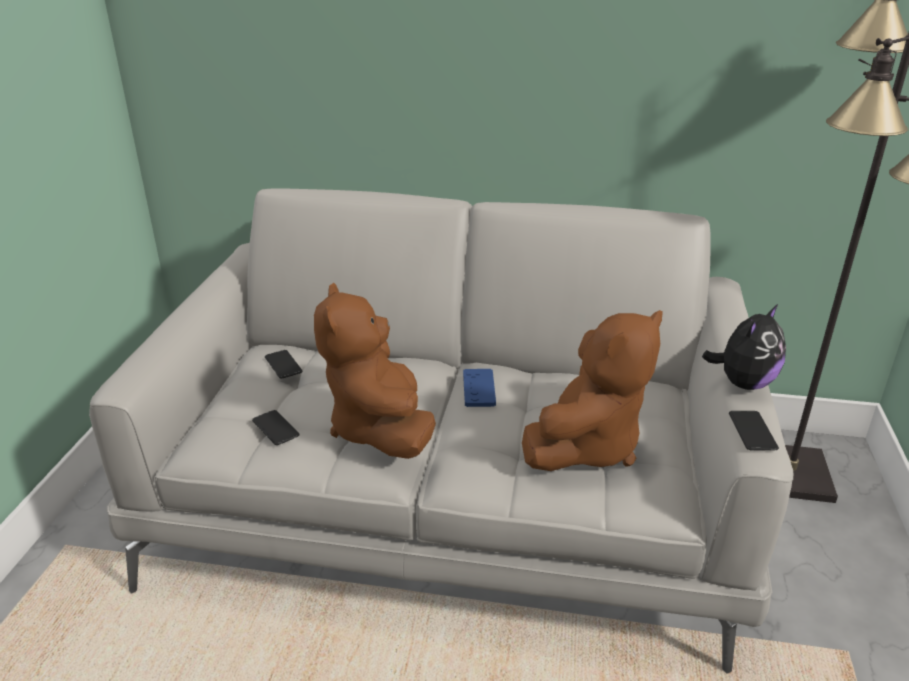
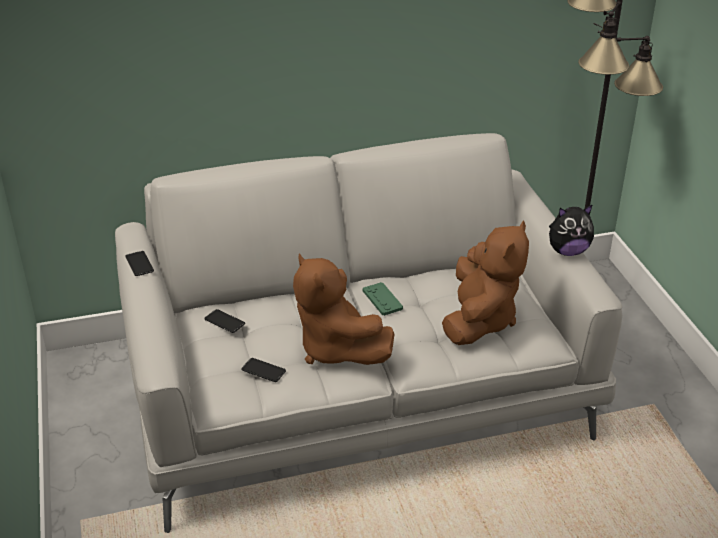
camera: 25 degrees left, 5 degrees up
(479, 389) = (382, 299): blue game controller -> green game controller
(743, 383) = (567, 251): plush toy -> plush toy turned 60 degrees clockwise
(752, 431) = (590, 283): phone -> phone (139, 264)

